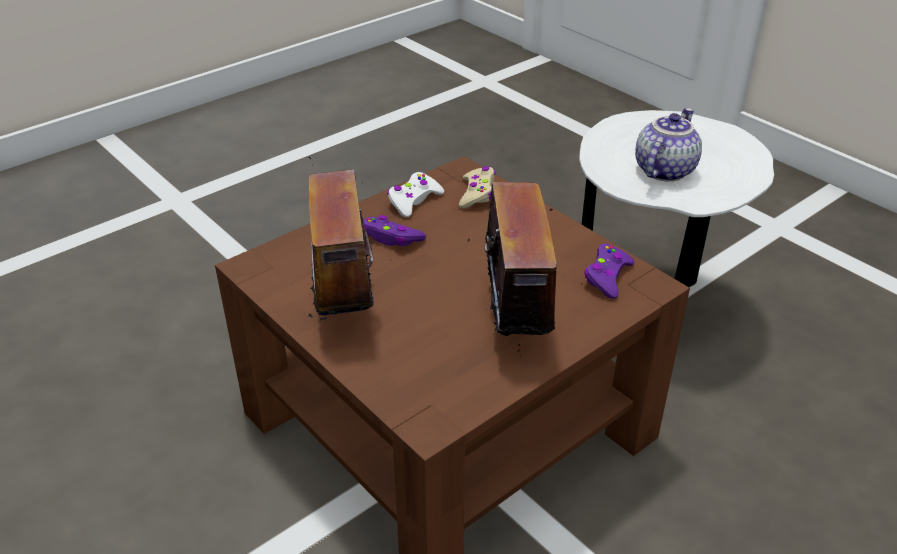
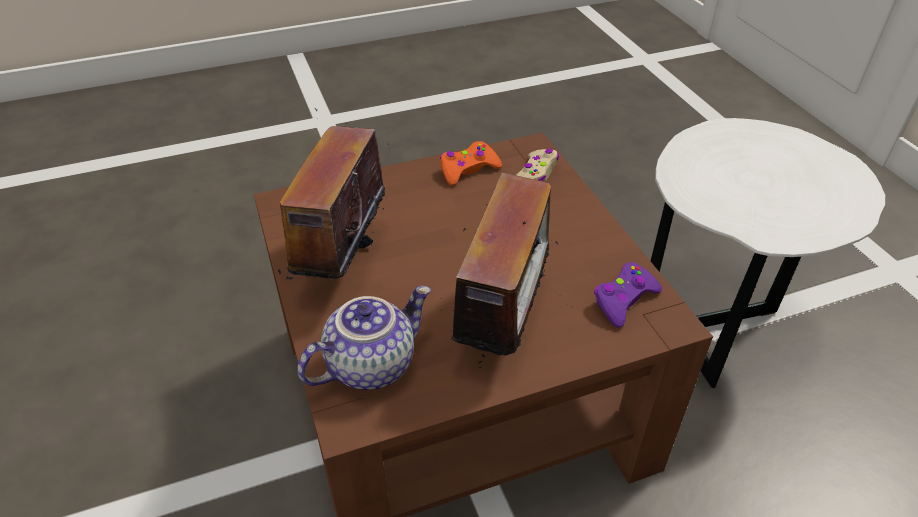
camera: 20 degrees right, 5 degrees up
(391, 238) = (425, 204): purple game controller -> none
(414, 201) = (468, 169): white game controller -> orange game controller
(663, 170) = (744, 191): teapot -> teapot (370, 364)

